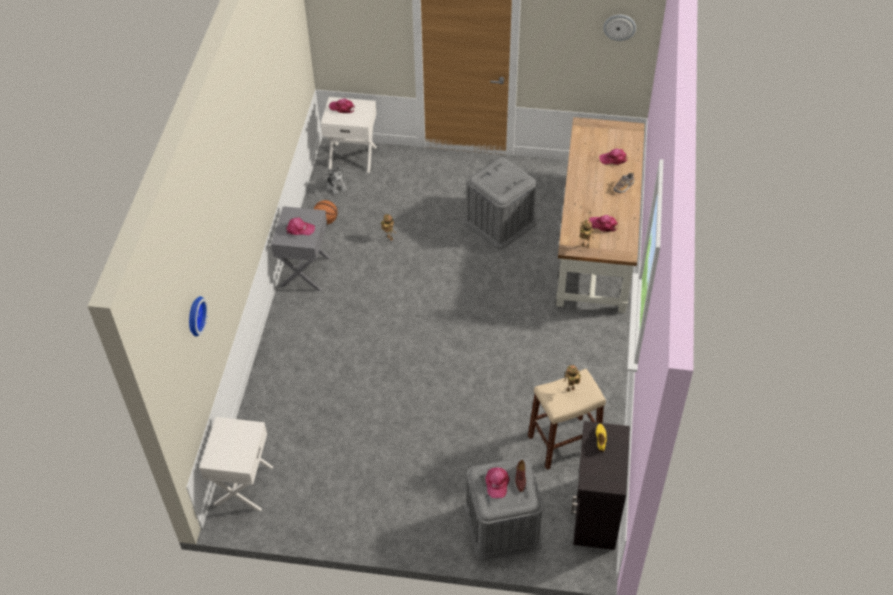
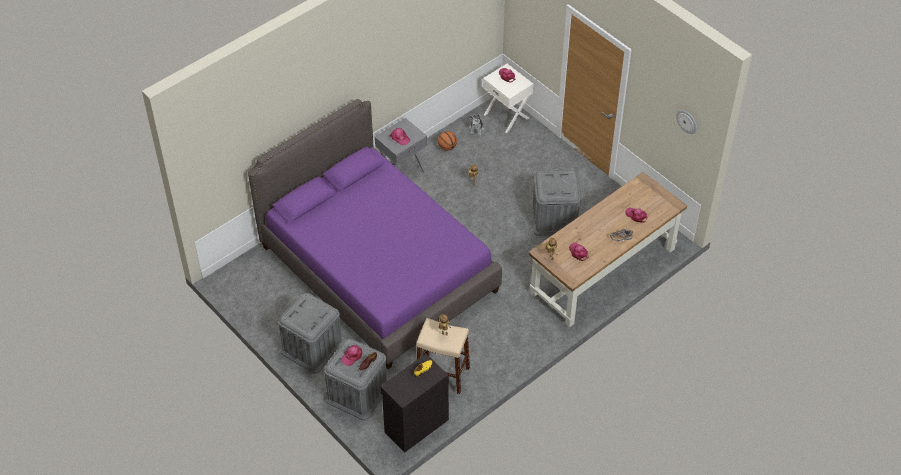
camera: 40 degrees right, 0 degrees up
(194, 315) = (246, 141): wall clock -> none
(242, 485) = (245, 270): white nightstand -> none
(385, 383) = (378, 268): none -> purple bed
(404, 513) = (312, 347): none -> grey storage box

